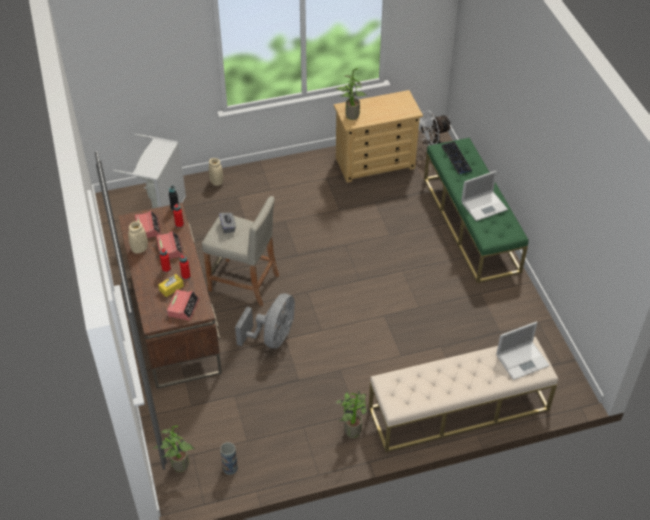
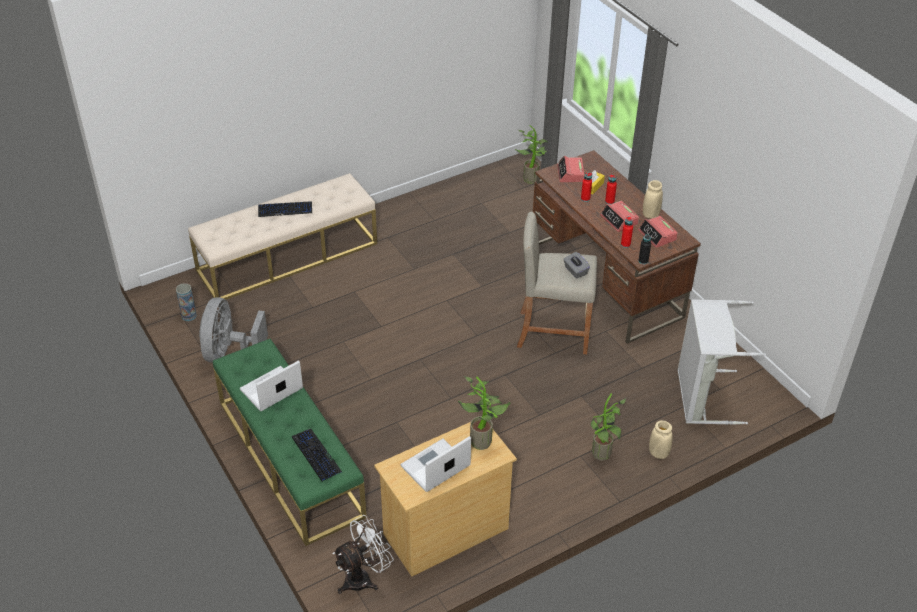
camera: 165 degrees right, 5 degrees down
(230, 468) = (487, 184): vase -> vase (189, 316)
(272, 337) = (495, 284): grey fan -> grey fan (229, 352)
(352, 429) = (388, 225): potted plant -> potted plant (603, 455)
(461, 377) = (285, 210): none -> keyboard
(523, 360) = (223, 233): laptop -> laptop (434, 467)

